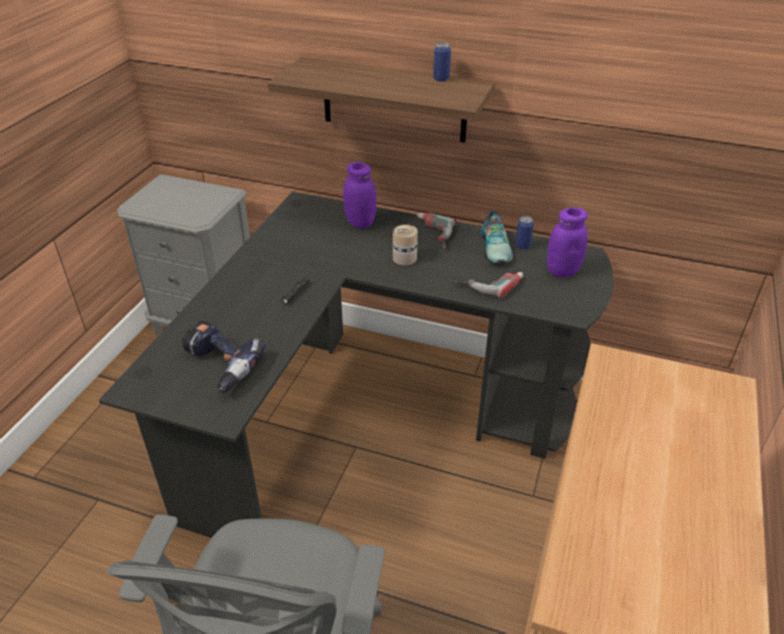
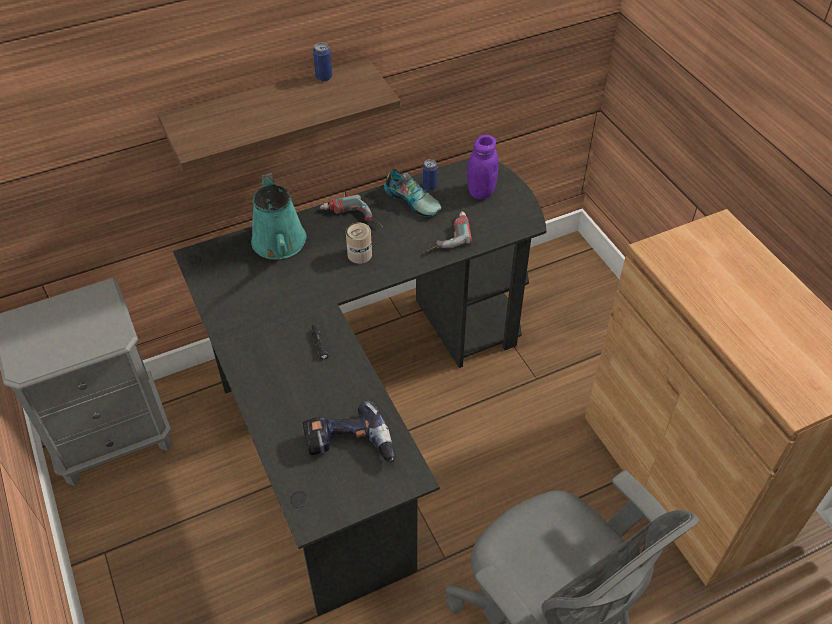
camera: 45 degrees left, 10 degrees up
(360, 223) = (280, 244): purple jar -> turquoise watering can

